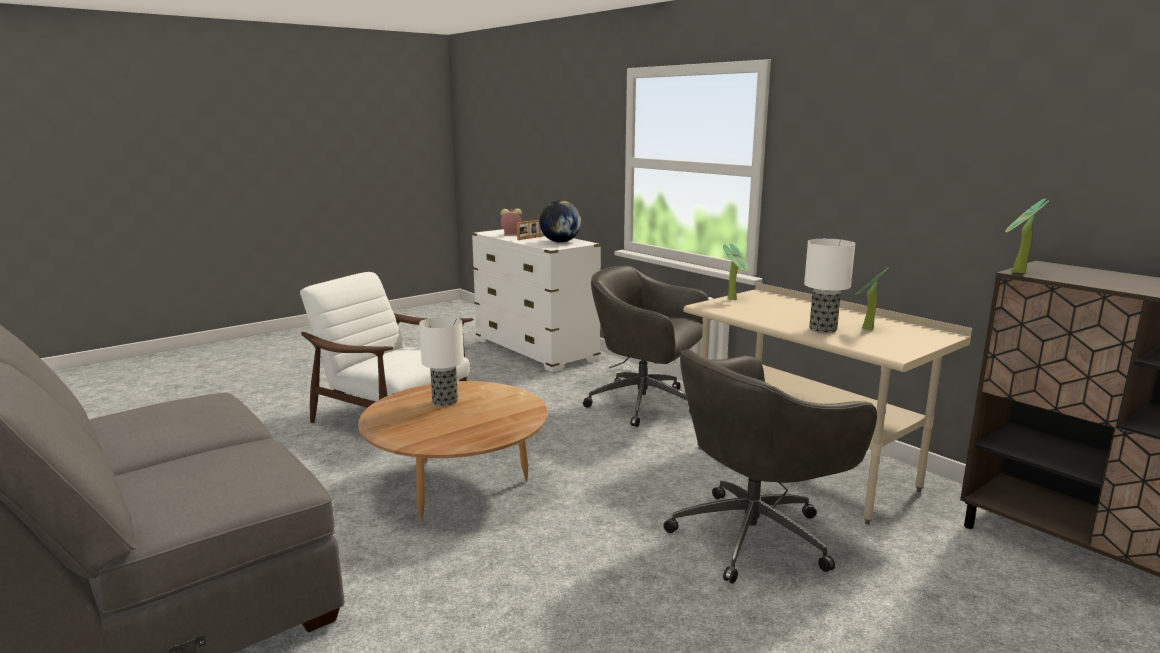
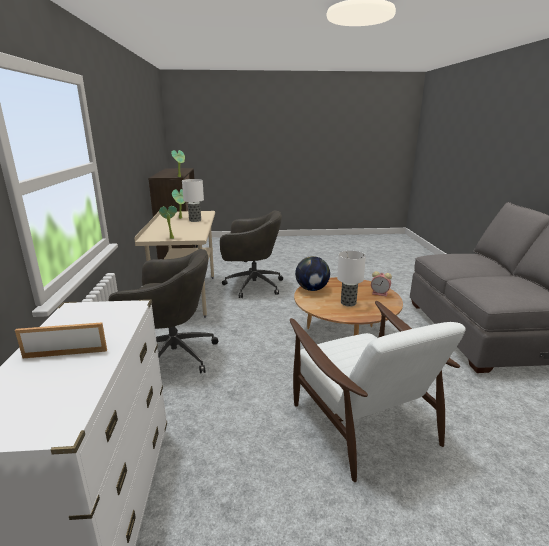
camera: 145 degrees left, 5 degrees up
(511, 234) = (57, 387): alarm clock -> alarm clock (380, 294)
(560, 242) = (84, 321): globe -> globe (312, 289)
(646, 405) = (171, 355): grey office chair -> grey office chair turned 60 degrees counterclockwise

